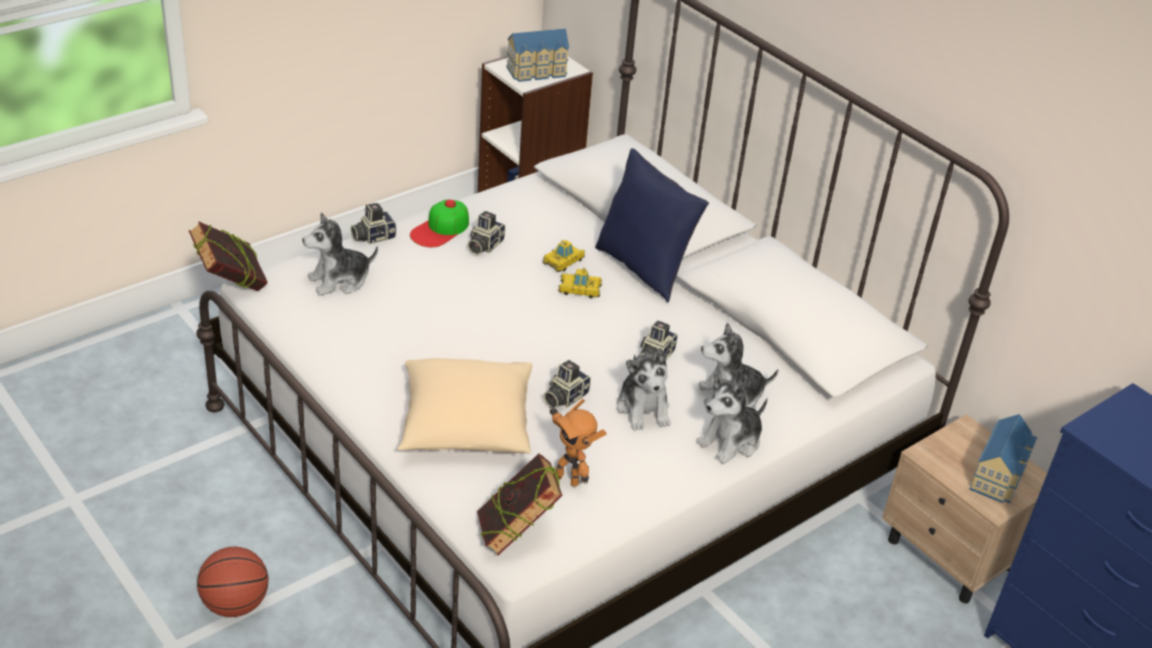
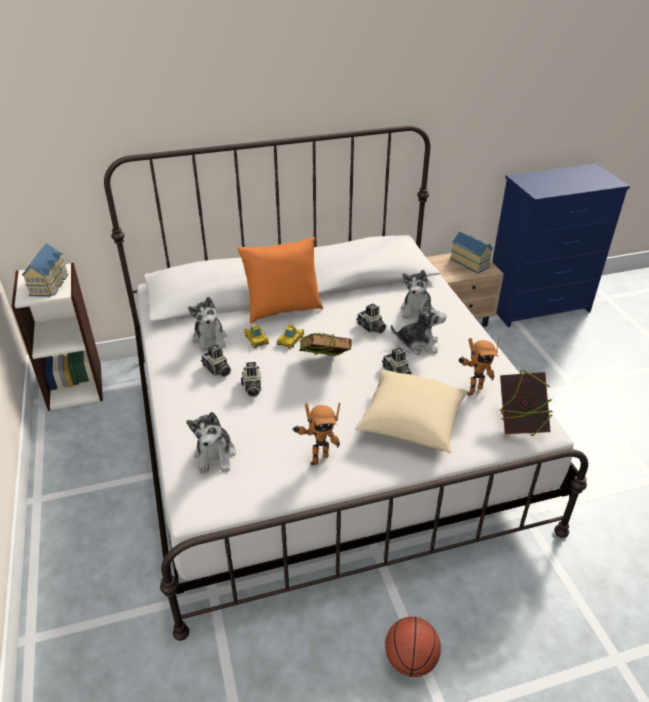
camera: 65 degrees left, 0 degrees up
(231, 286) = (184, 527): book -> book (324, 365)
(367, 357) = (317, 458): none -> toy robot
(373, 236) = (169, 425): camera -> camera (252, 387)
(440, 229) = (183, 387): cap -> none
(643, 268) = (283, 309): blue pillow -> orange pillow
(731, 441) = (455, 321): plush toy -> plush toy (210, 339)

